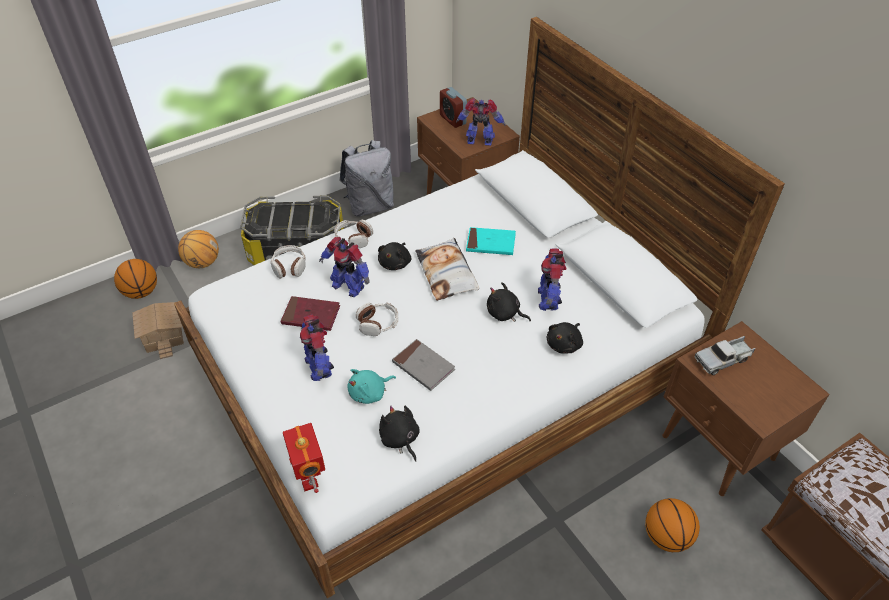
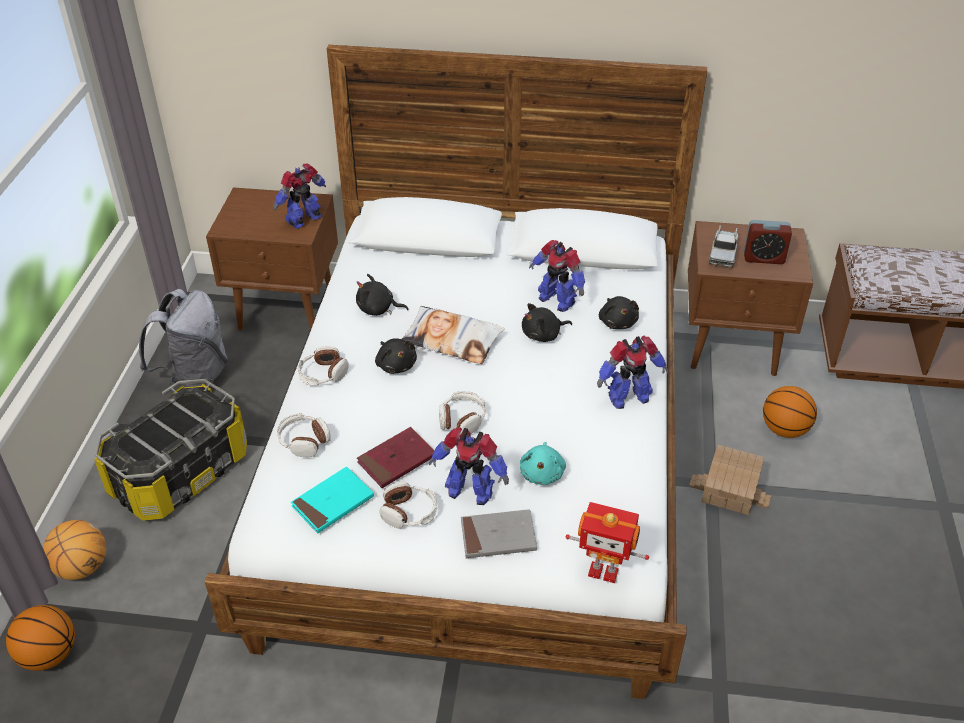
camera: 50 degrees left, 5 degrees down
(165, 335) = (153, 665): toy house -> toy house (729, 491)
(275, 349) = (409, 513): none -> headphones
(348, 286) = (387, 412): toy robot -> toy robot (627, 397)
(400, 439) = (618, 482): black plush toy -> black plush toy (378, 309)
(423, 366) = (549, 420): grey book -> grey book (498, 537)
(453, 119) = (247, 217): alarm clock -> alarm clock (763, 258)
(490, 243) = (448, 293): turquoise book -> turquoise book (333, 502)

